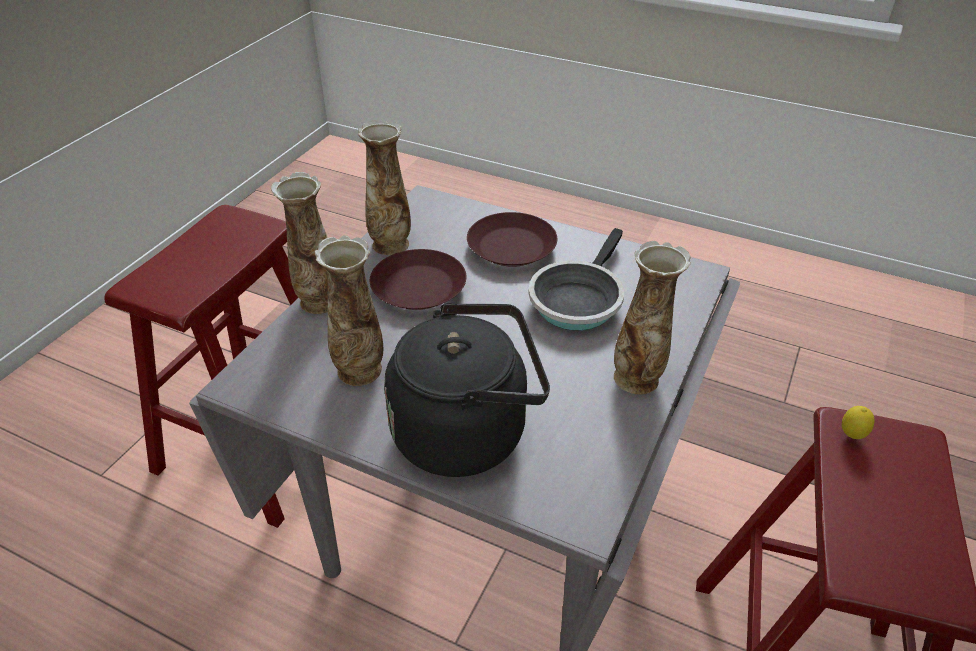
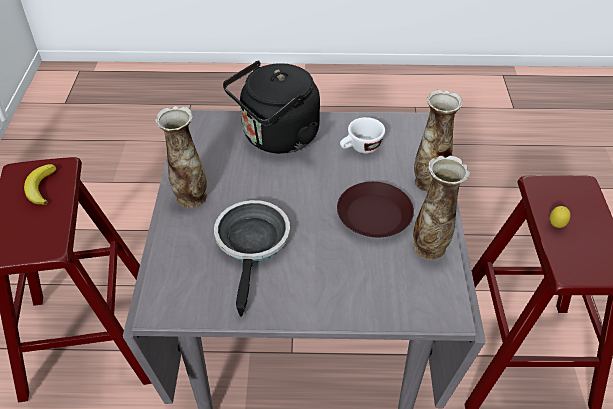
camera: 155 degrees right, 5 degrees up
(360, 371) = (360, 149): vase -> white cup
(510, 247) = (332, 280): brown plate -> none
(851, 436) = (47, 241): lemon -> lemon (556, 226)
(886, 539) = (41, 187): none -> banana

